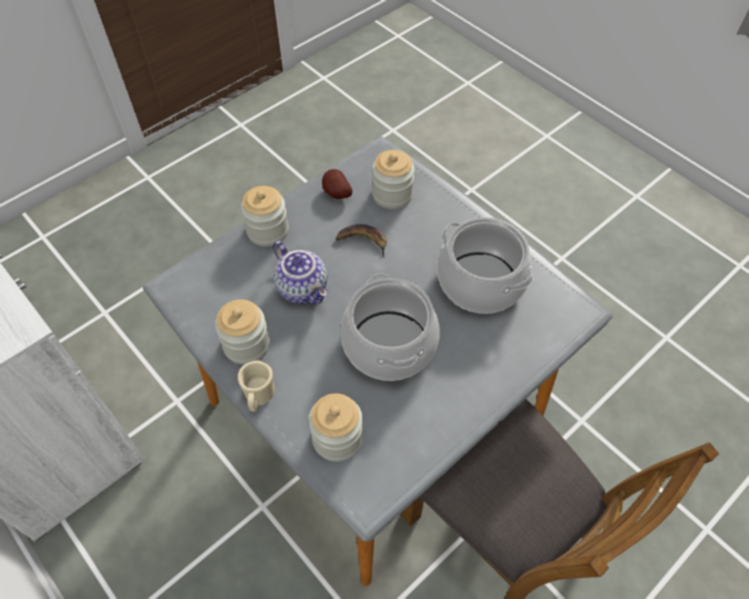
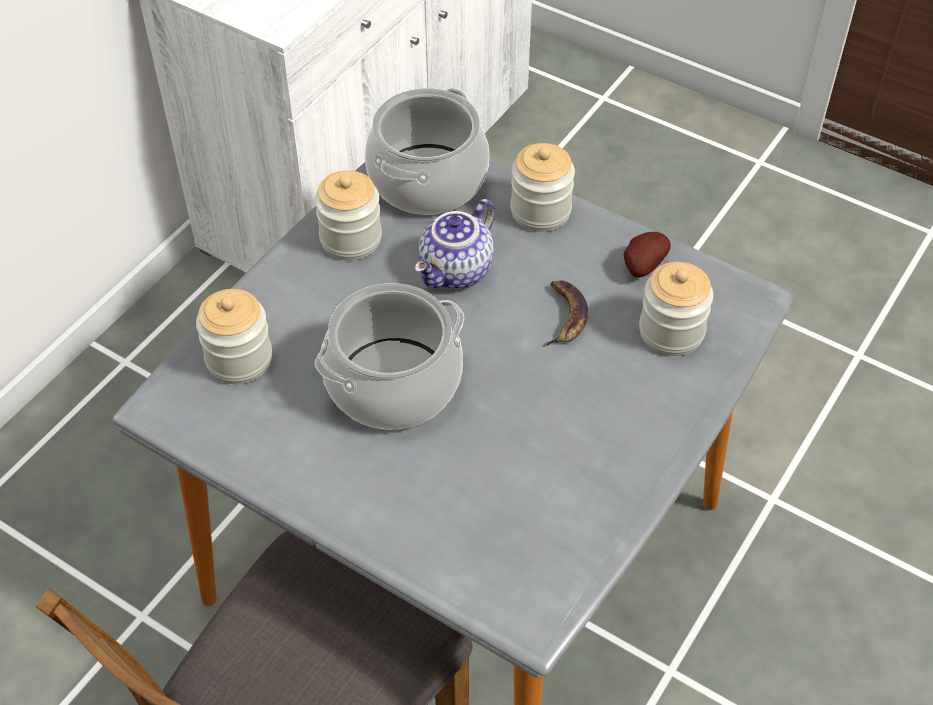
camera: 75 degrees right, 5 degrees down
(259, 397) = (279, 270): beige mug -> none
(481, 282) = (542, 474): cooking pot -> cooking pot (428, 180)

